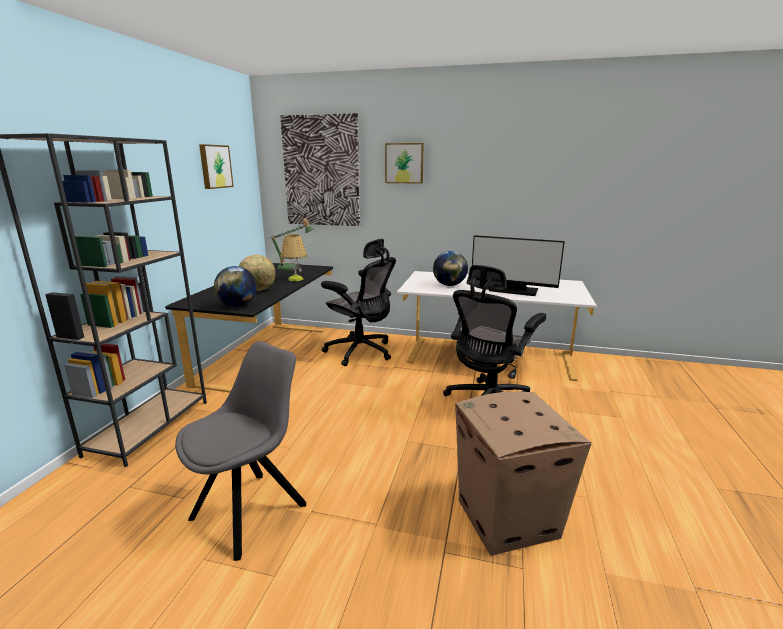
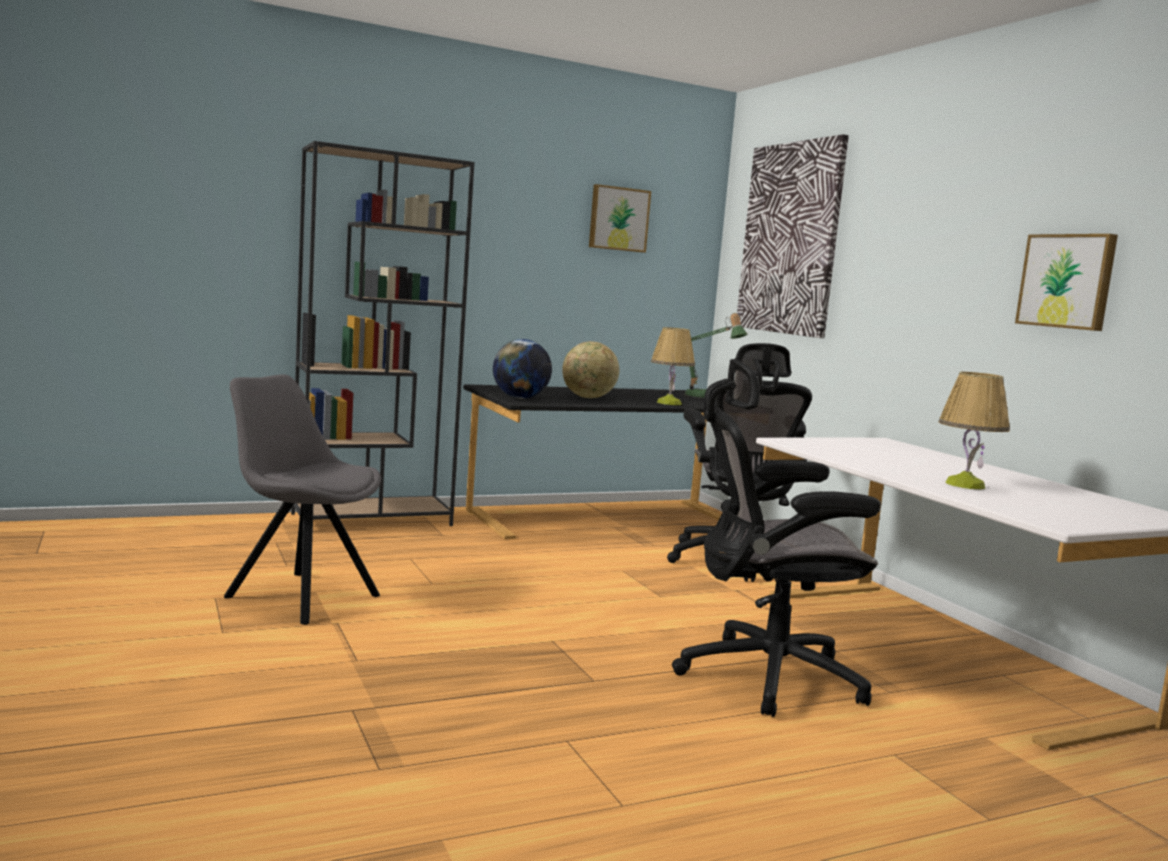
camera: 50 degrees right, 10 degrees down
(250, 511) = (301, 596): grey chair -> grey chair turned 150 degrees counterclockwise
(404, 163) = (901, 221): picture -> picture (1067, 281)
(449, 285) = (868, 454): globe -> none
(508, 518) = (473, 742): cardboard box -> none
(513, 290) = (964, 484): monitor -> table lamp

